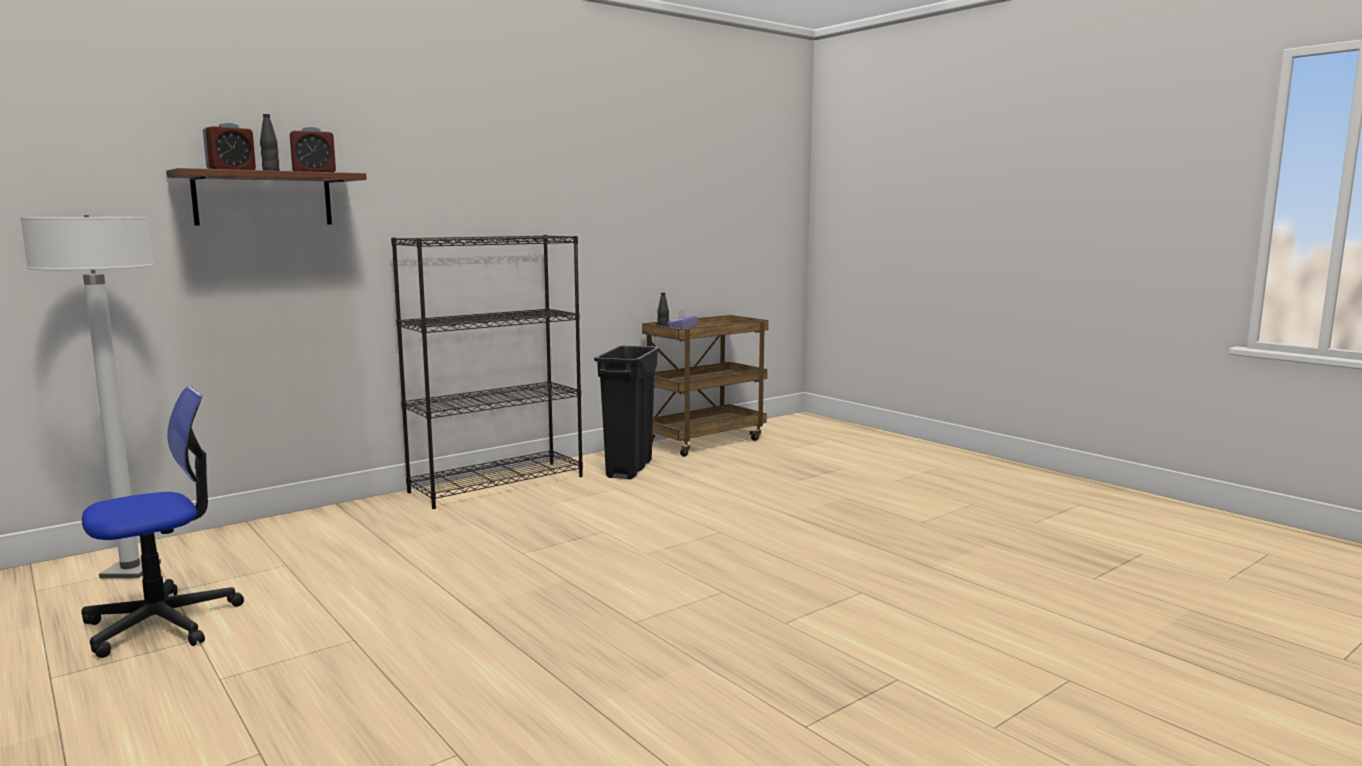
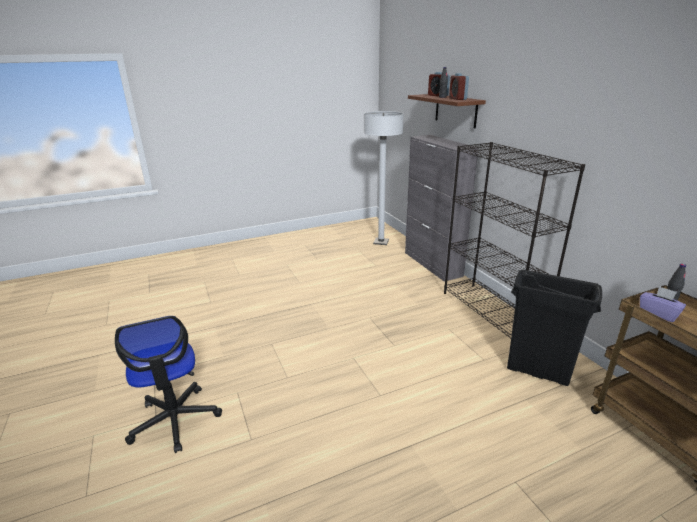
camera: 105 degrees right, 15 degrees up
(162, 623) = (332, 252): office chair -> office chair (175, 420)
(305, 519) = (432, 264): none -> grey cabinet

